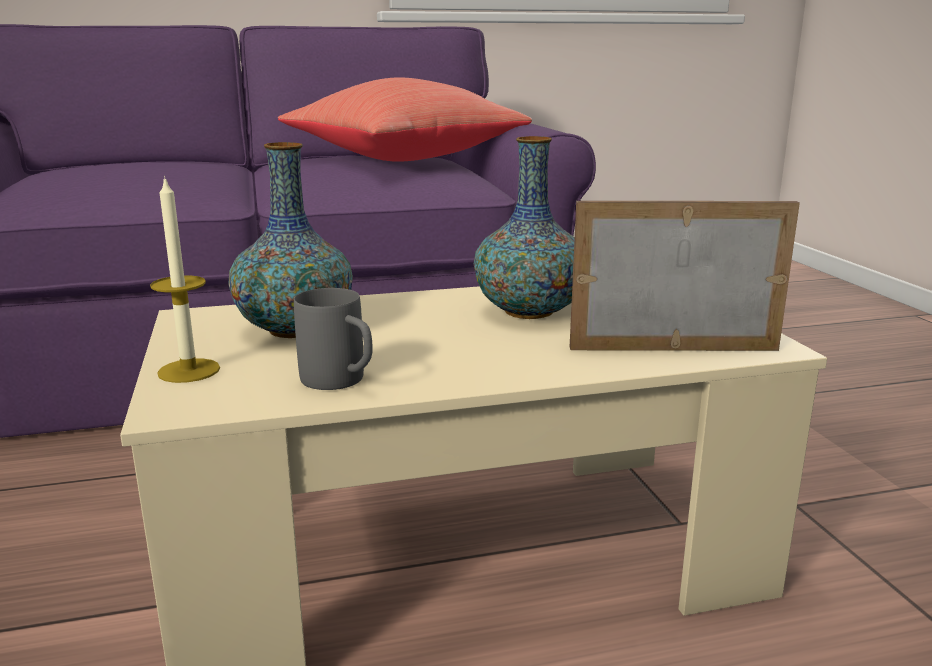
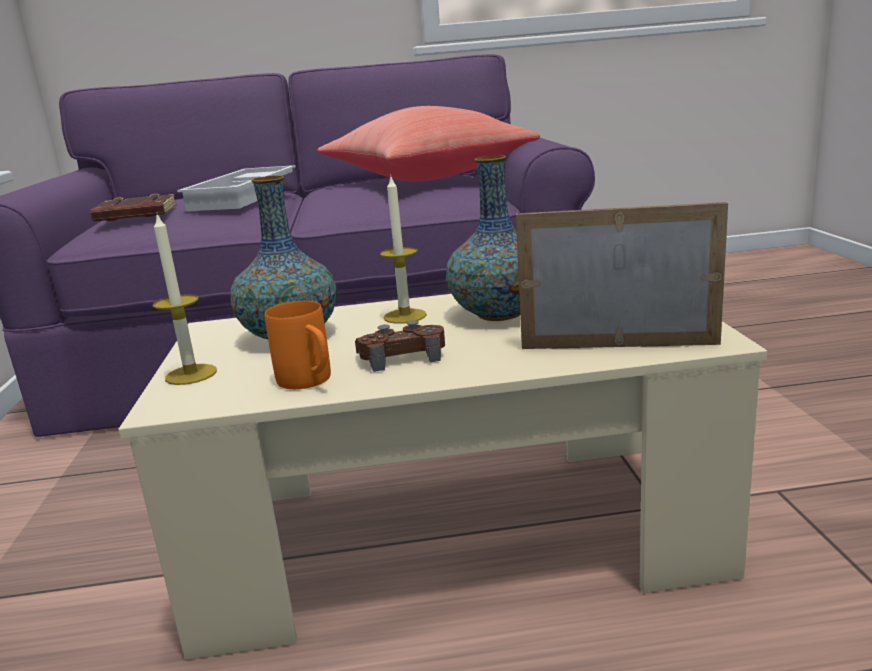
camera: 10 degrees right, 0 degrees up
(62, 180) = (135, 215): none -> brown book
(195, 166) = (246, 197): none -> white tray
(341, 382) = (310, 382): grey mug -> orange mug
(422, 310) = (405, 316): none -> candle
(438, 356) = (402, 357): none -> brown game controller

